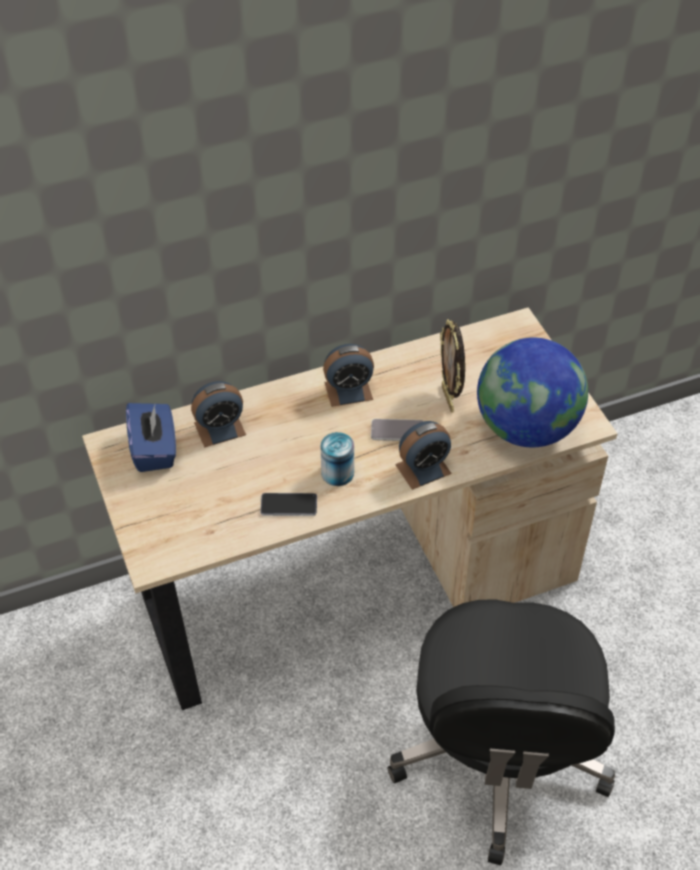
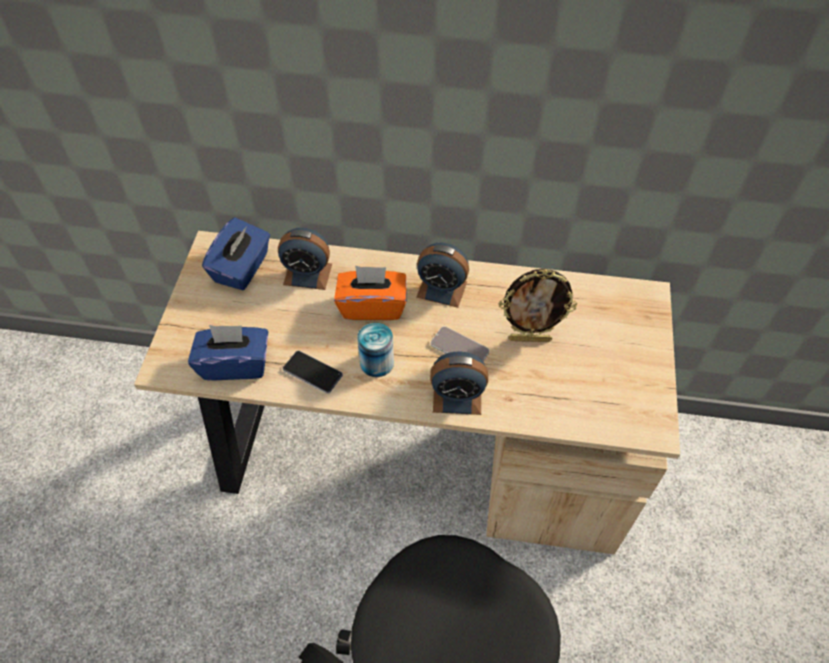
camera: 30 degrees right, 5 degrees up
(214, 530) = (235, 364): none -> blue tissue box
(299, 430) = (372, 306): none -> orange tissue box
(449, 399) = (529, 339): picture frame -> picture frame turned 105 degrees counterclockwise
(526, 428) = (586, 403): globe -> none

